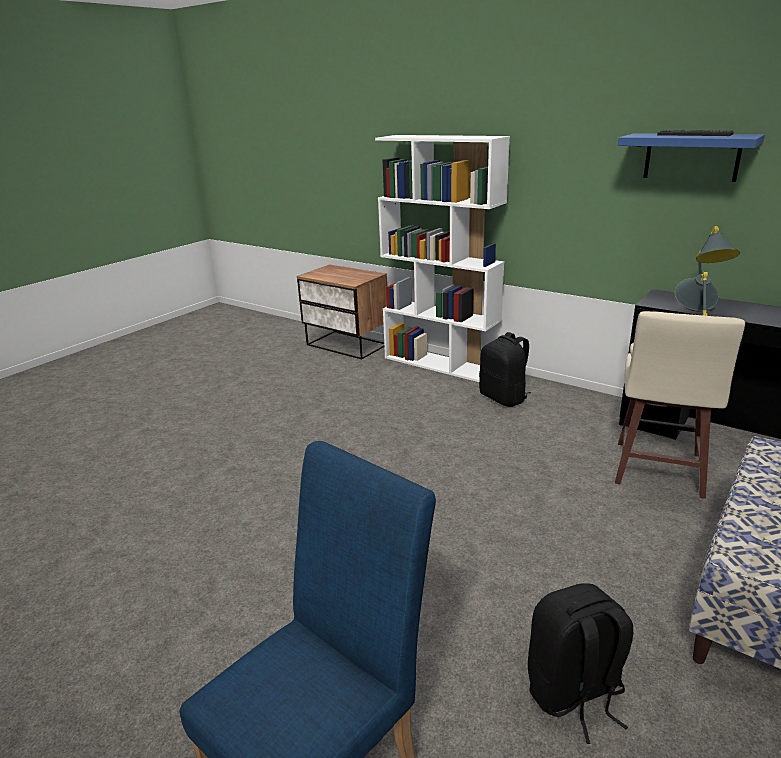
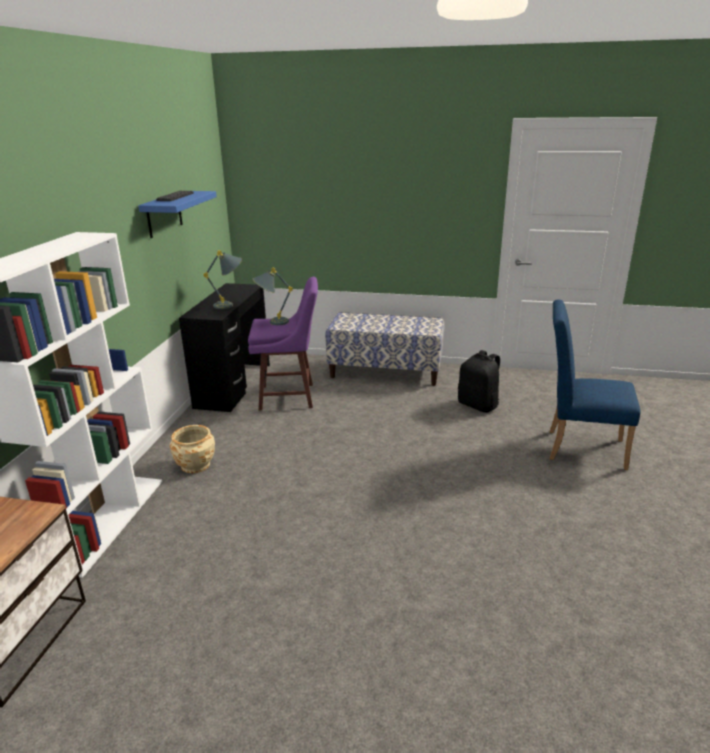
camera: 115 degrees left, 0 degrees up
(504, 398) = (195, 465): black backpack -> beige planter
(657, 470) = (289, 397): beige stool -> purple stool

